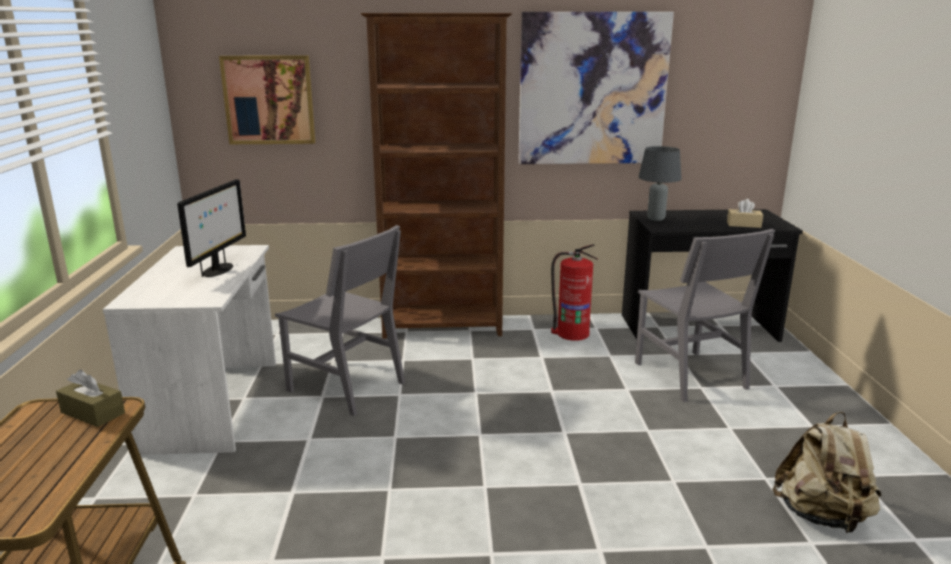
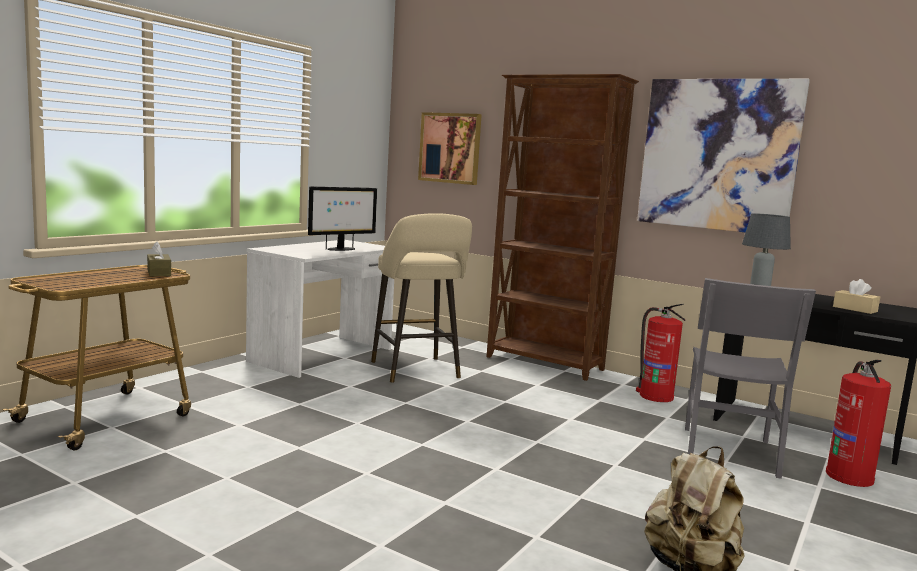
camera: 35 degrees right, 10 degrees down
(346, 387) = (416, 371): grey chair -> beige stool
(775, 366) = (849, 476): none -> fire extinguisher

